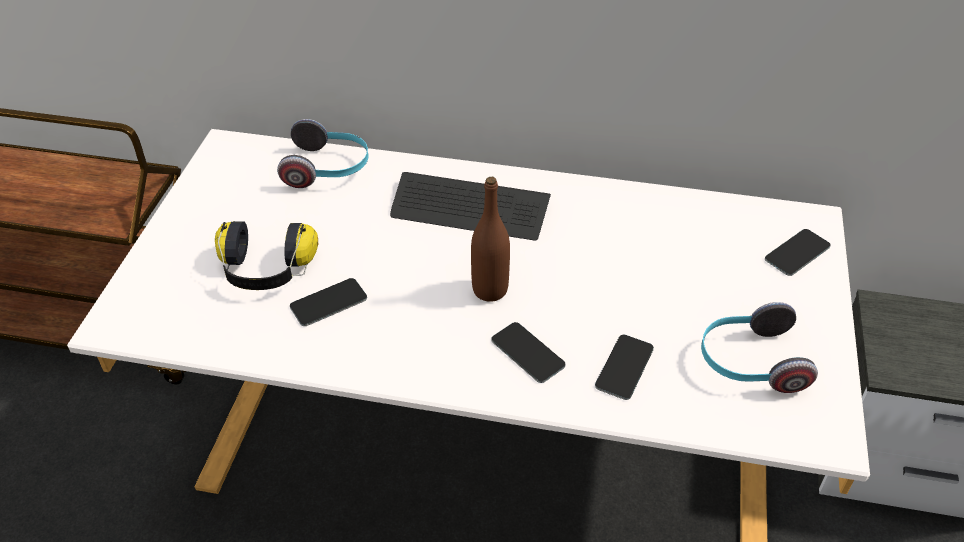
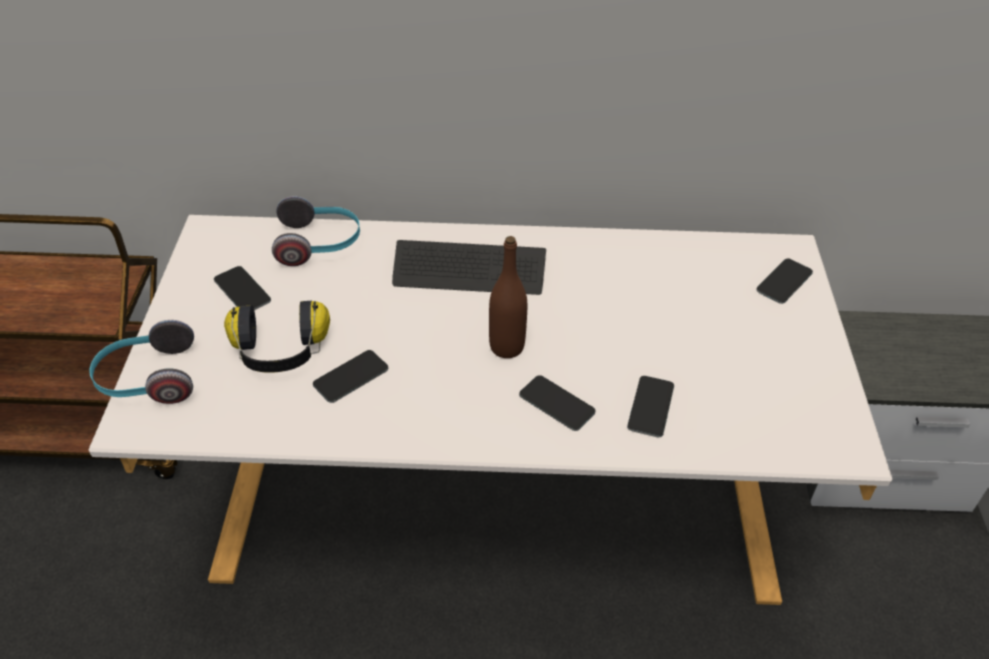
camera: 10 degrees left, 0 degrees up
(244, 207) = (242, 290): none -> phone
(749, 362) = (764, 389): headphones -> headphones (148, 379)

